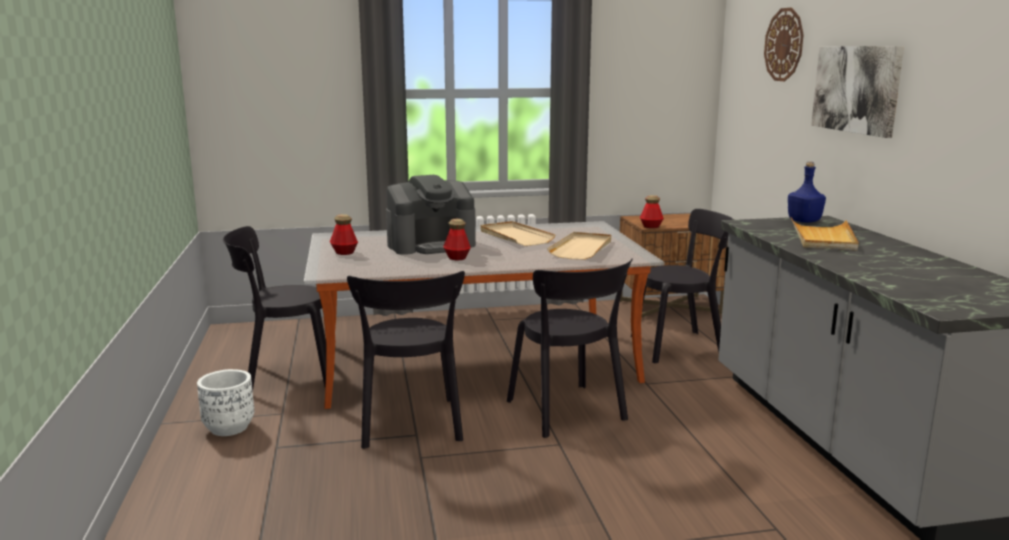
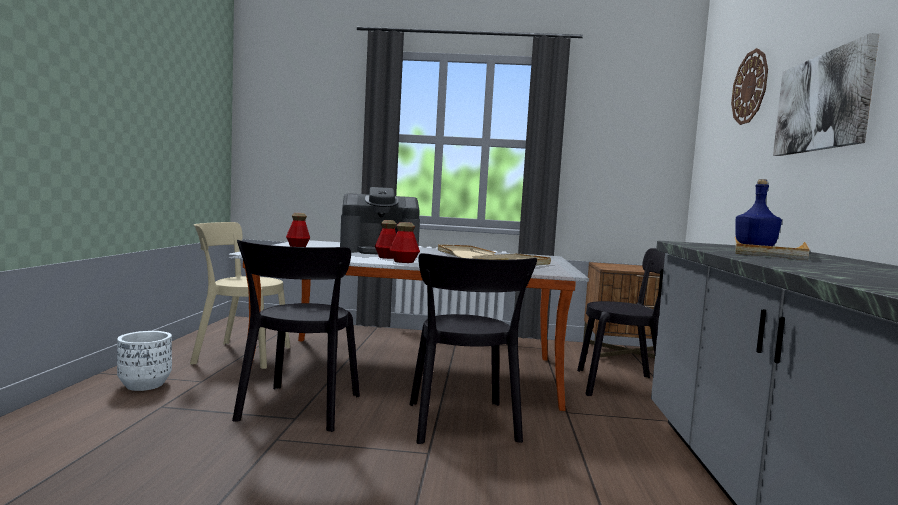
camera: 15 degrees right, 10 degrees down
(283, 375) = (238, 355): black chair -> beige chair
(651, 226) = (611, 268): bottle -> bottle (403, 262)

